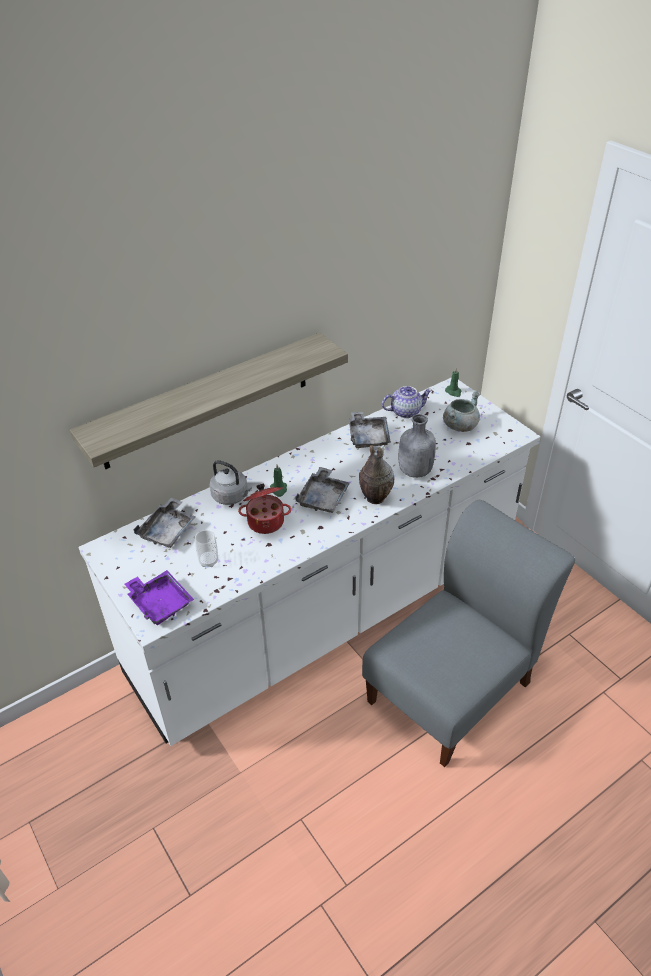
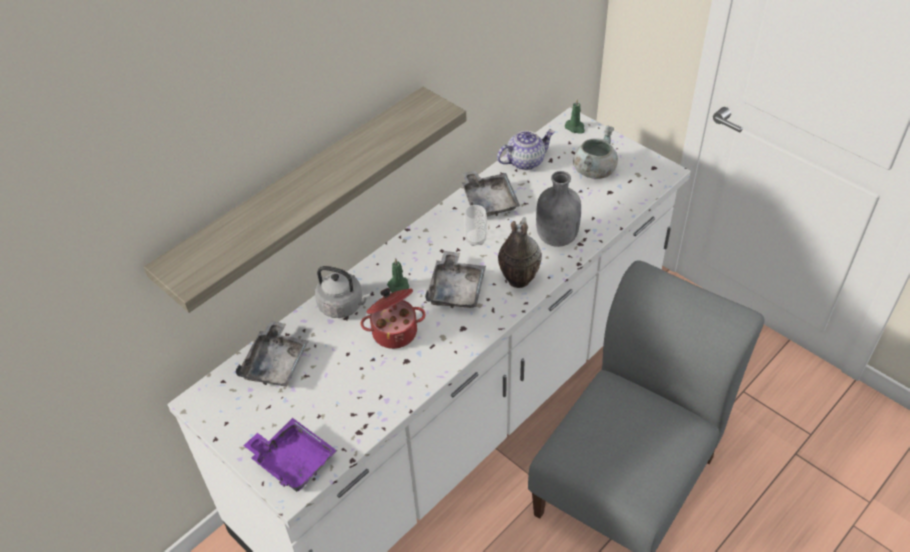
camera: 10 degrees left, 5 degrees up
(208, 561) = (338, 395): cup -> cup (475, 239)

